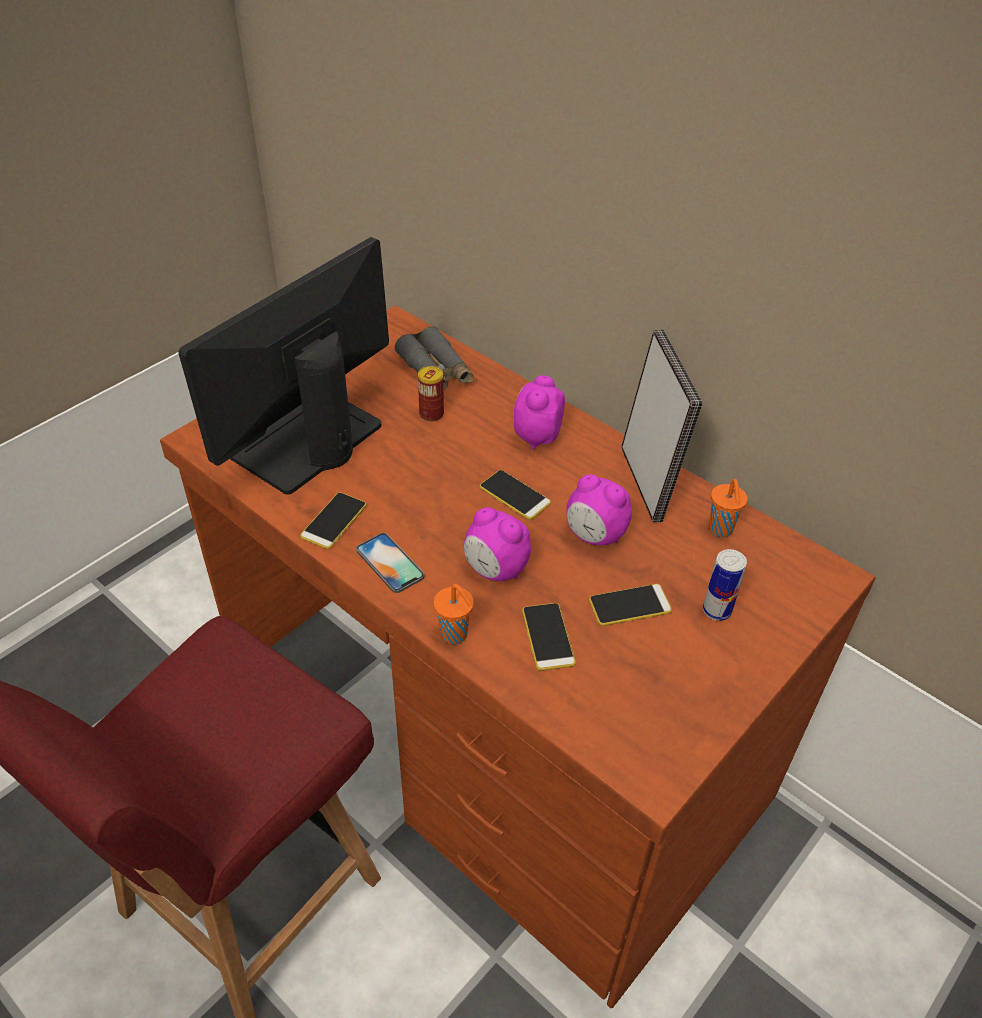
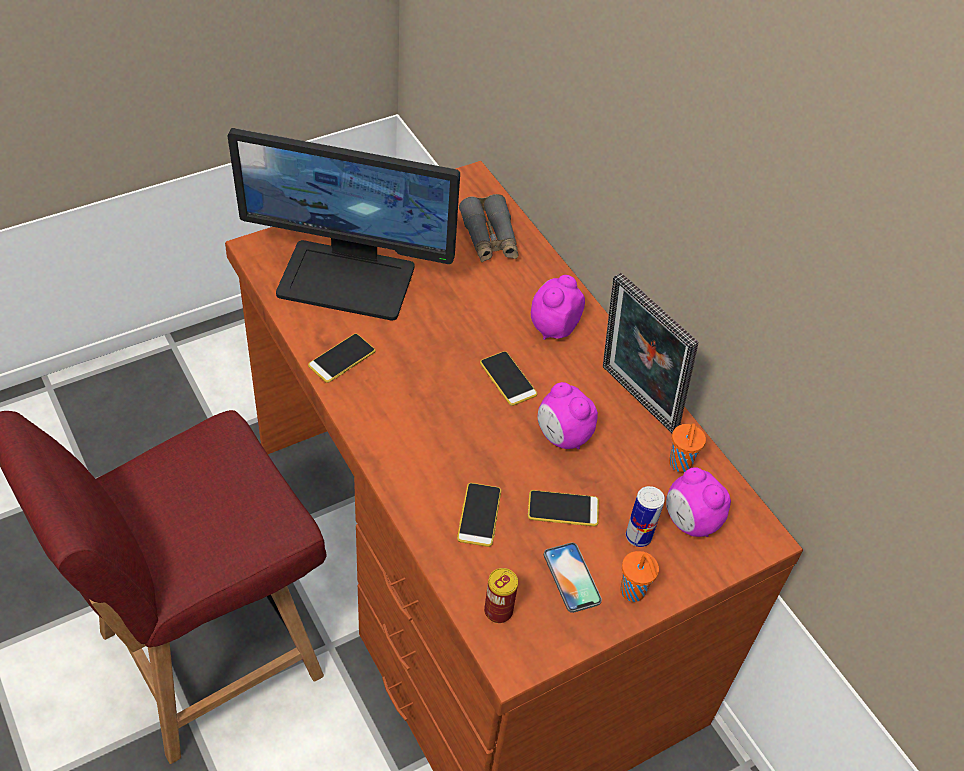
camera: 15 degrees right, 5 degrees up
(308, 442) = (348, 279): monitor -> monitor turned 135 degrees counterclockwise
(390, 563) = (373, 410): phone -> phone (572, 577)
(431, 414) = (467, 280): can -> can (498, 611)
(455, 635) = (402, 490): orange cup -> orange cup (633, 592)
(495, 570) = (460, 442): alarm clock -> alarm clock (690, 522)
(648, 483) = (634, 400): picture frame -> picture frame turned 135 degrees clockwise

